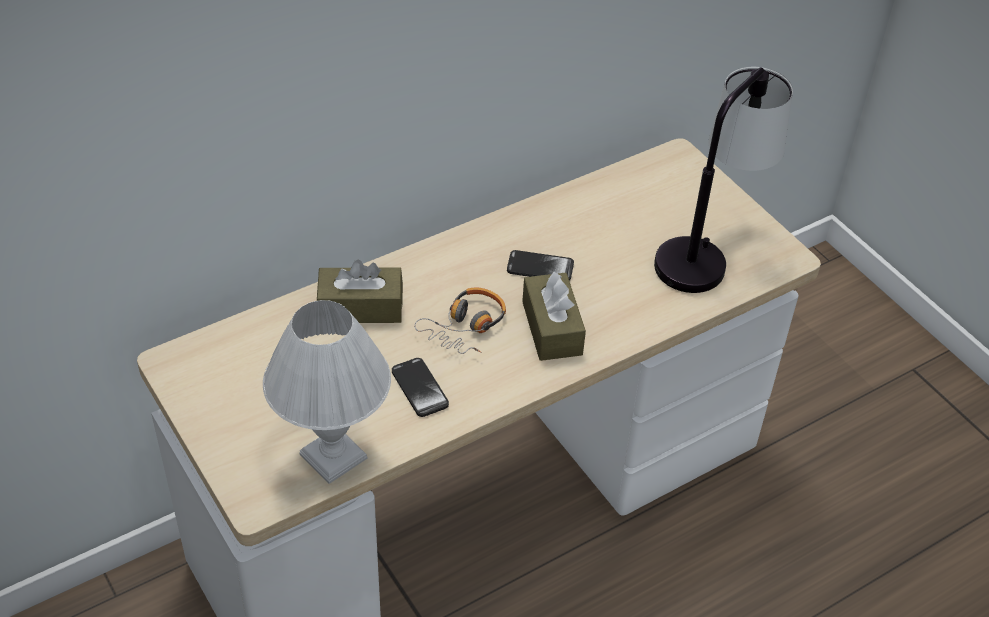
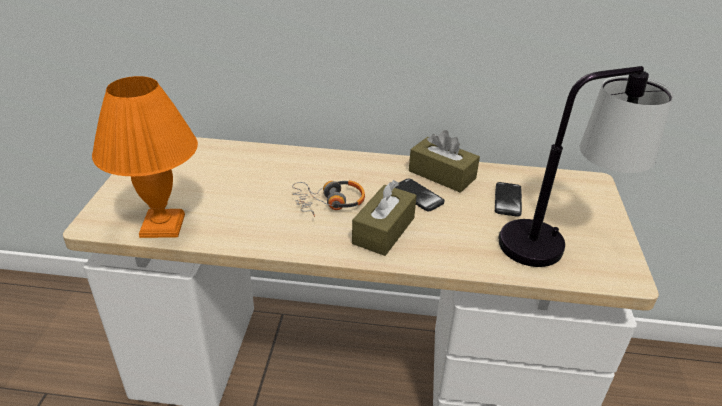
camera: 40 degrees right, 10 degrees down
(331, 456) = (162, 225): white table lamp -> orange table lamp
(360, 307) = (282, 165): brown tissue box -> brown tissue box (442, 175)
(420, 388) = (258, 219): phone -> phone (507, 200)

